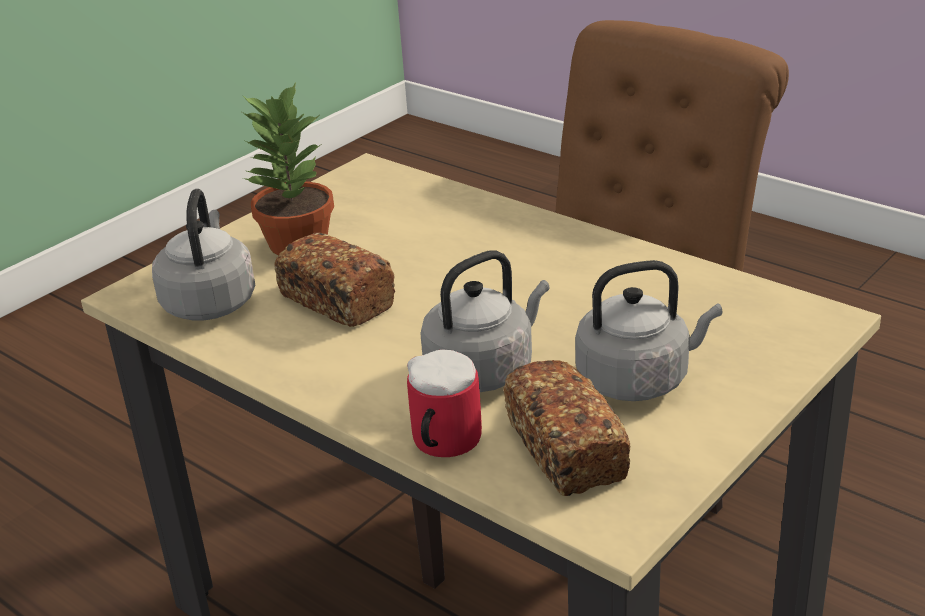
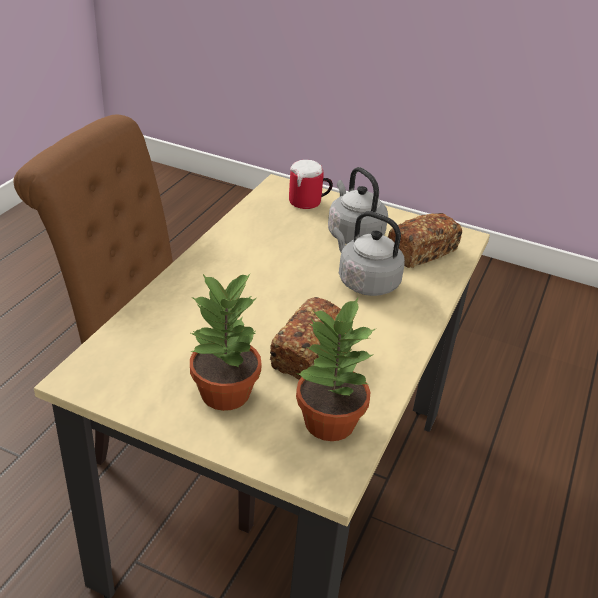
camera: 110 degrees left, 5 degrees up
(210, 301) = (328, 423): grey kettle -> potted plant
(440, 443) = (437, 289): mug -> mug (309, 203)

